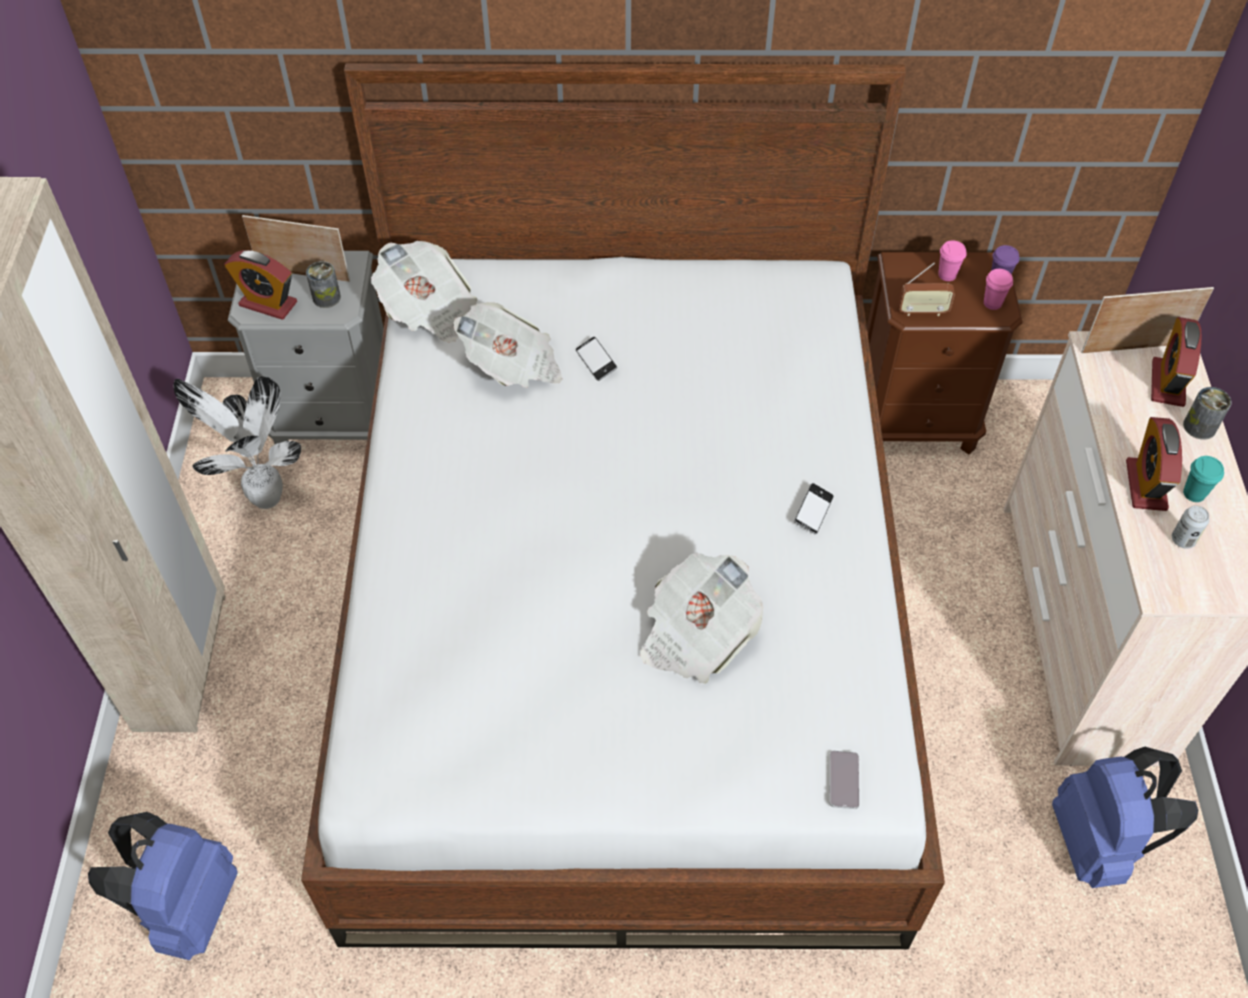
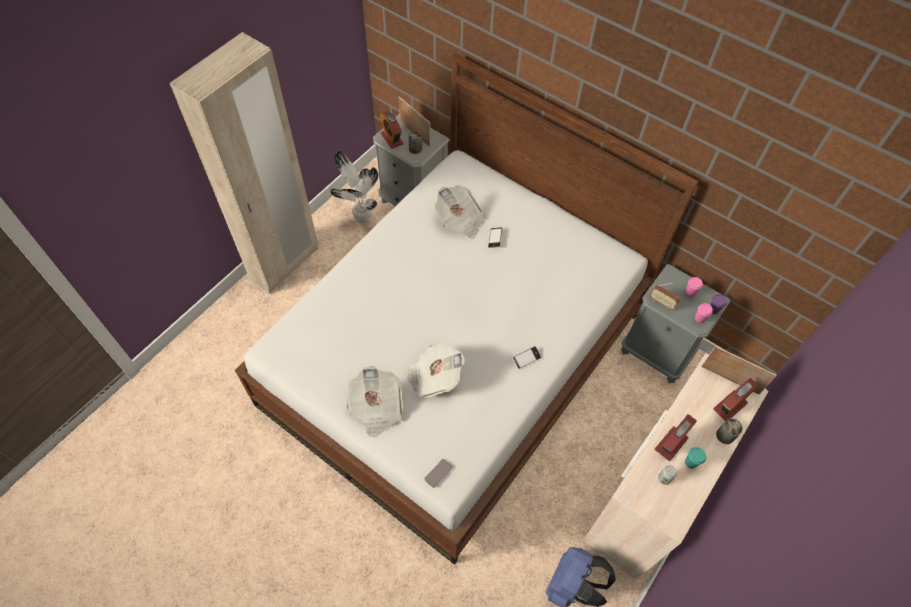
camera: 35 degrees right, 5 degrees up
(187, 908) = (218, 355): blue backpack -> none
(428, 311) = (447, 177): newspaper -> newspaper (376, 408)
(915, 420) = (657, 352): brown nightstand -> grey nightstand

